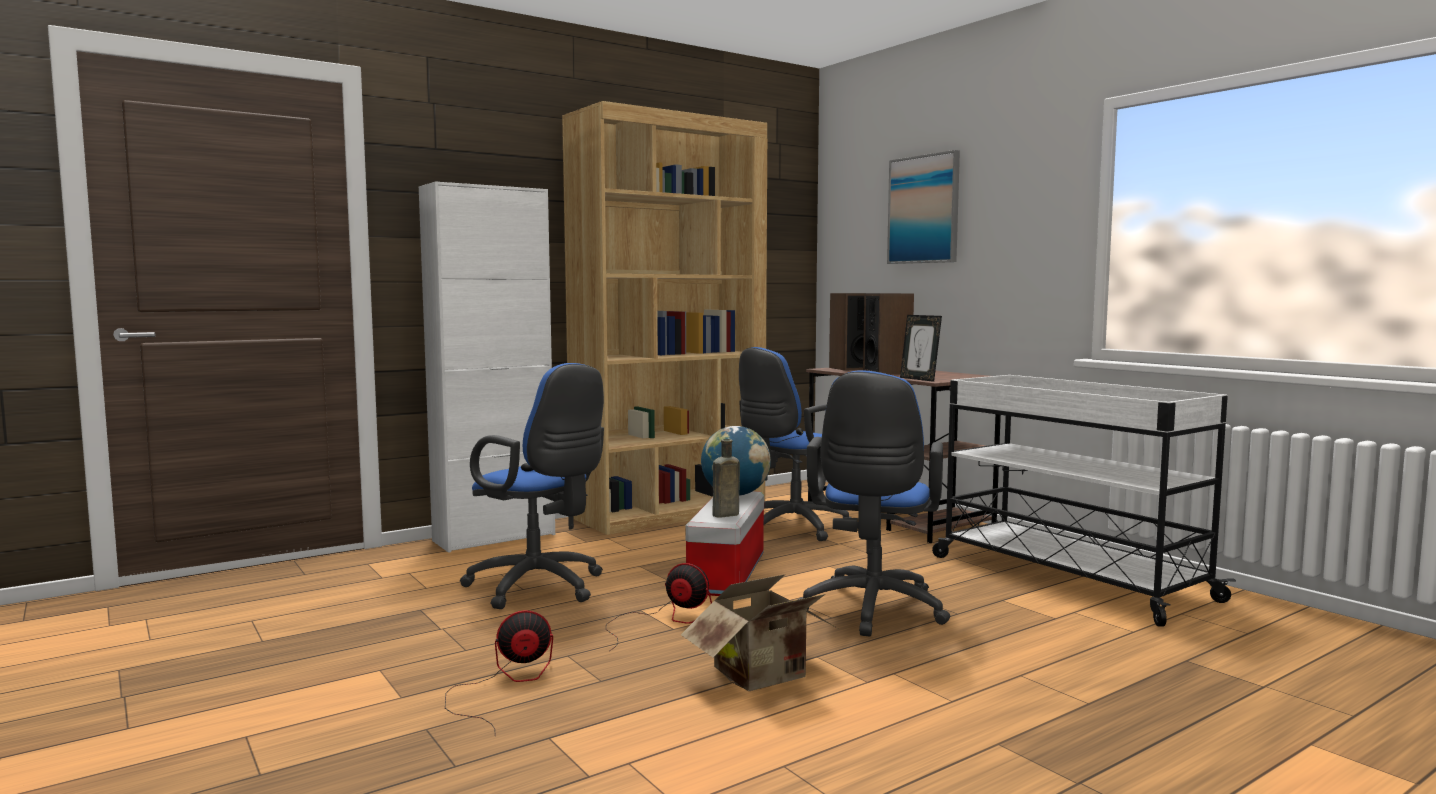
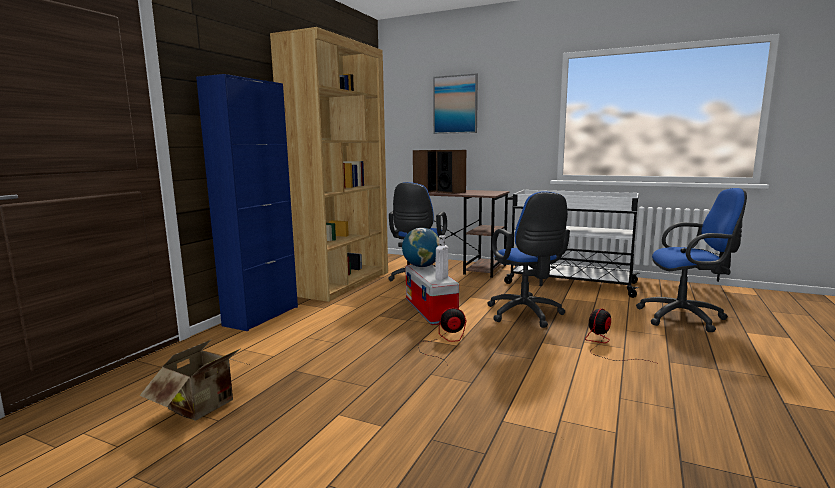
camera: 30 degrees left, 5 degrees up
(494, 537) = (261, 316): white cabinet -> blue cabinet
(506, 684) = (427, 399): fan -> fan (604, 345)
(541, 588) = (347, 340): blue office chair -> blue office chair (686, 318)
(724, 515) = (441, 278): brown bottle -> white bottle
(765, 677) = (539, 358): cardboard box -> cardboard box (206, 406)
(919, 379) = (481, 194): picture frame -> none

